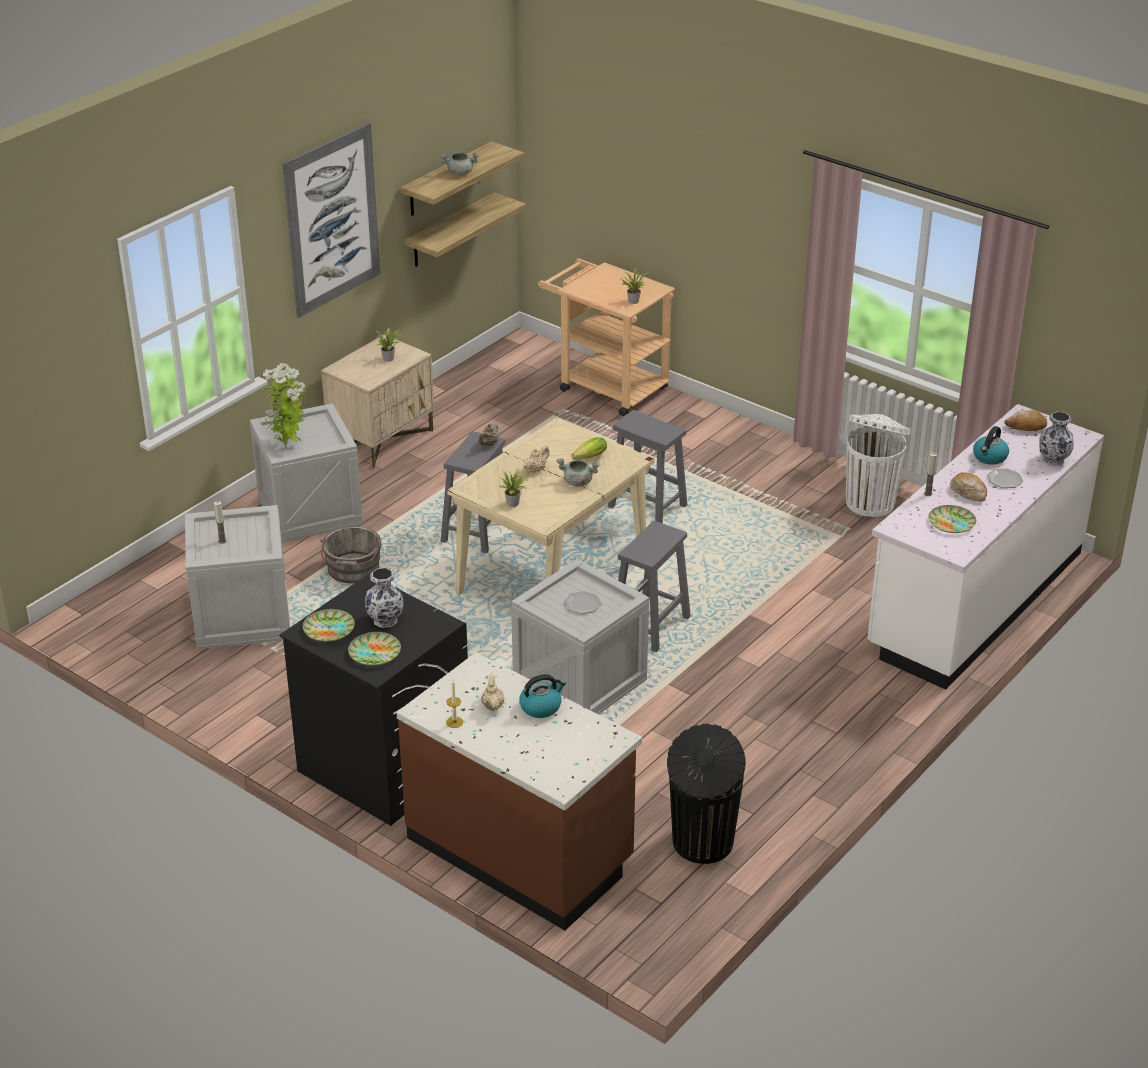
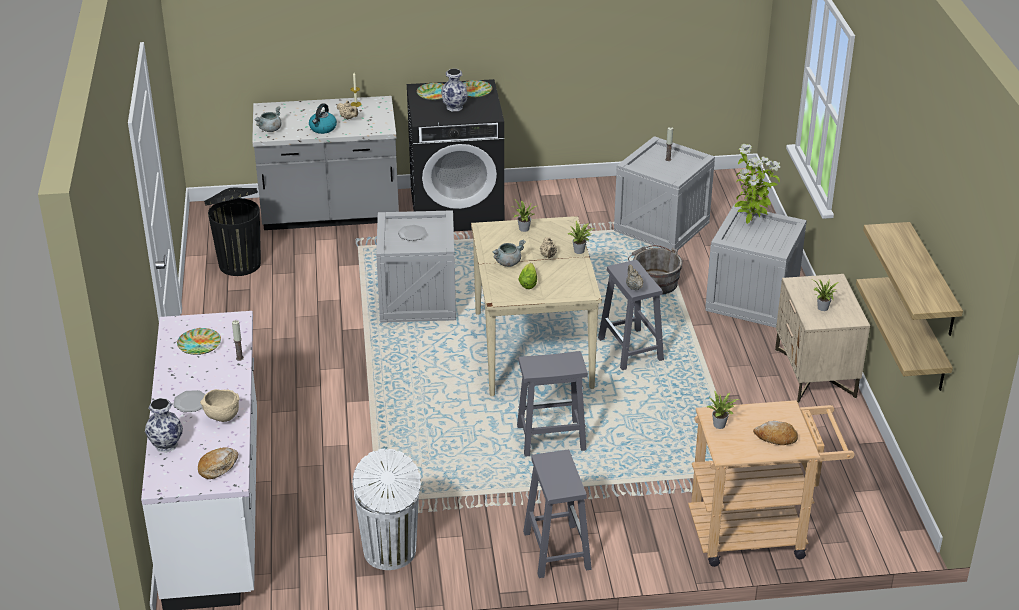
camera: 135 degrees right, 0 degrees up
(332, 220) = (878, 167): picture -> none
(460, 173) = (903, 260): grey cooking pot -> grey cooking pot (270, 129)
(503, 459) = (580, 251): none -> potted plant
(521, 851) = (330, 214): brown counter -> grey counter
(650, 627) = (423, 354): grey stool -> grey stool (556, 549)
(968, 492) = (209, 376): bread -> bread (775, 438)
(989, 457) = (221, 417): kettle -> beige bowl

